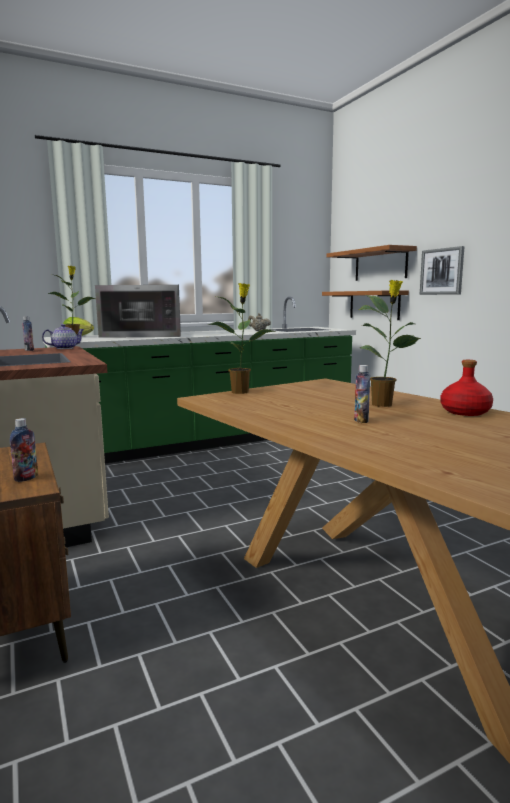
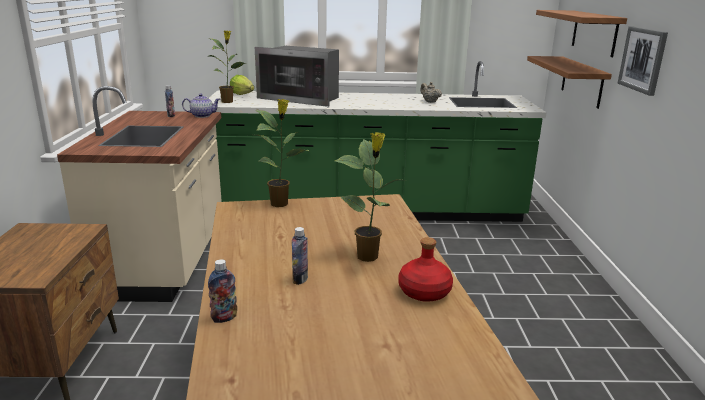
camera: 25 degrees right, 10 degrees up
(26, 478) = (44, 265): bottle -> bottle (224, 318)

